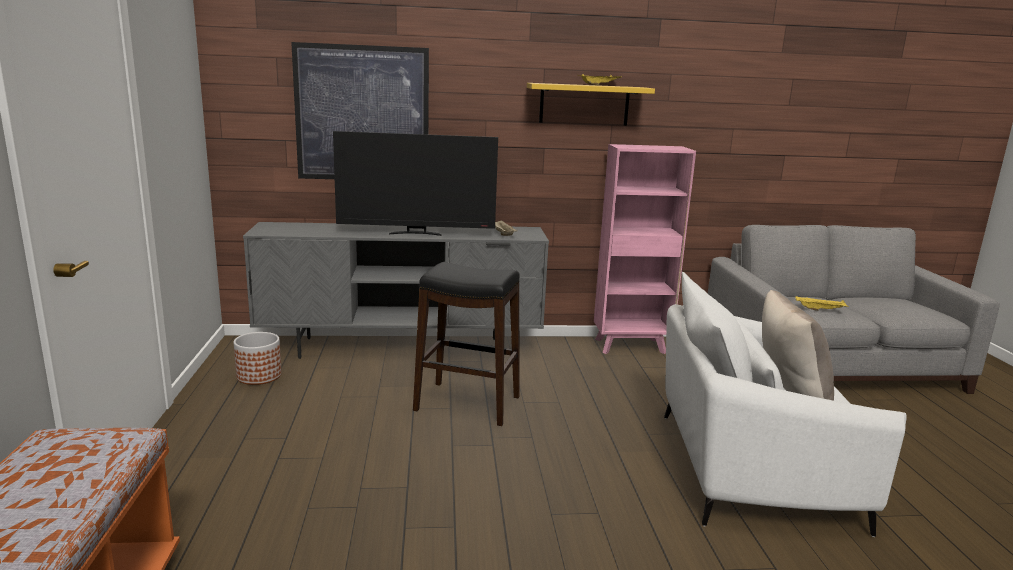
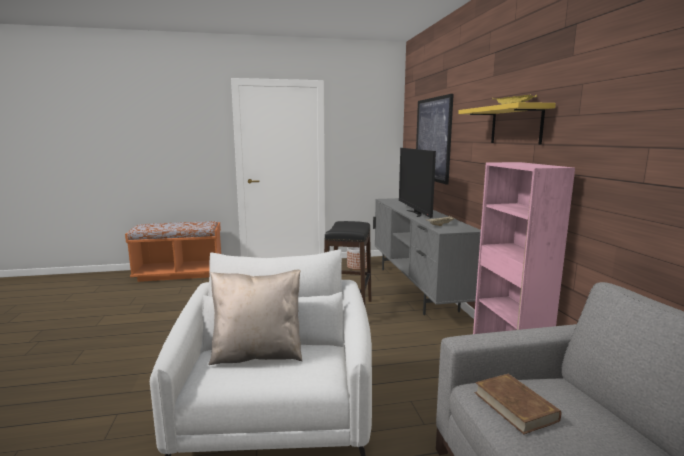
camera: 85 degrees right, 5 degrees down
(820, 310) = (515, 406): yellow tray -> brown book

